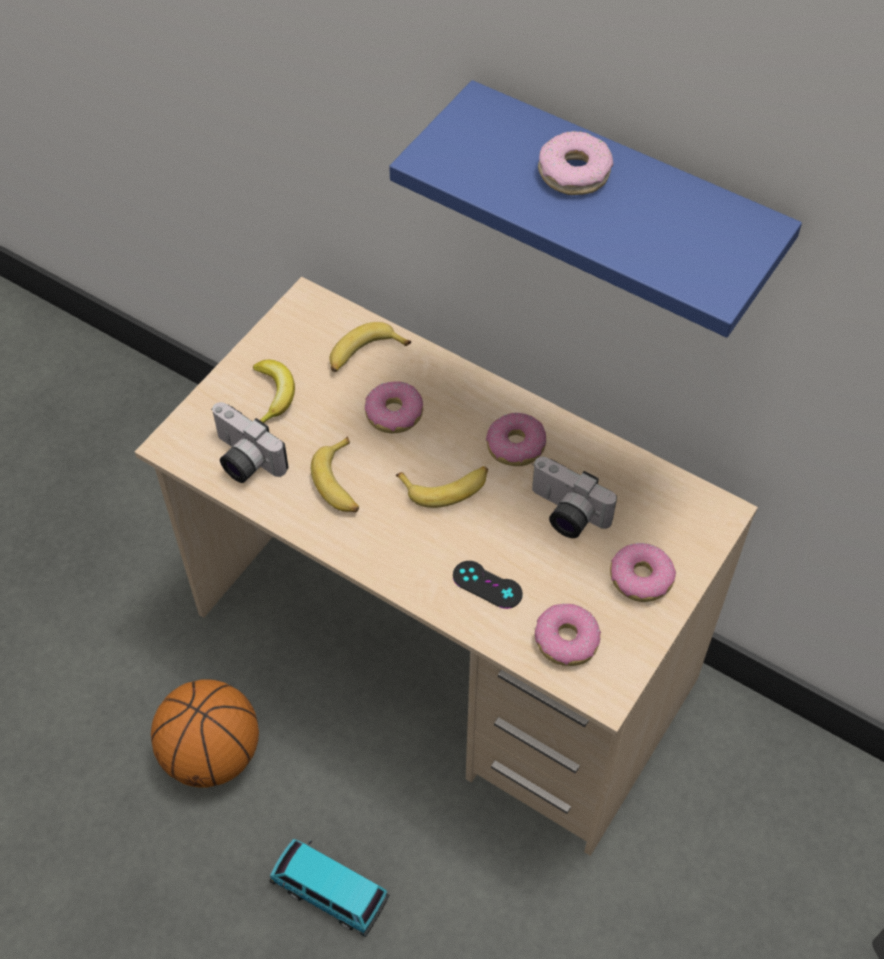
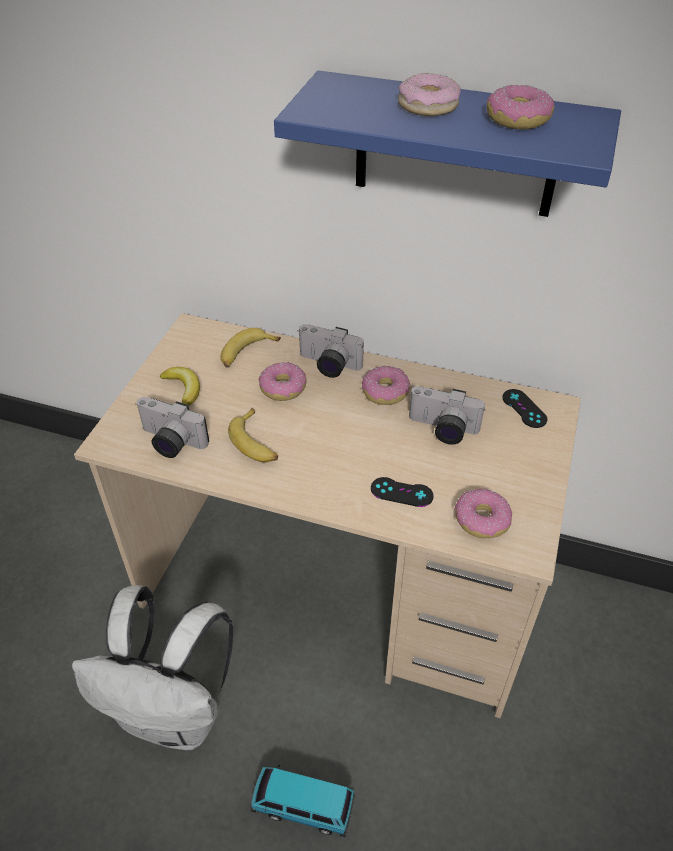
camera: 15 degrees left, 10 degrees down
(212, 754) = (175, 715): basketball -> white backpack
(446, 487) = (342, 429): banana -> none
(457, 393) = (327, 366): none -> camera
(640, 578) = (519, 463): donut -> donut (517, 119)
(678, 507) = (524, 408): none -> black game controller

